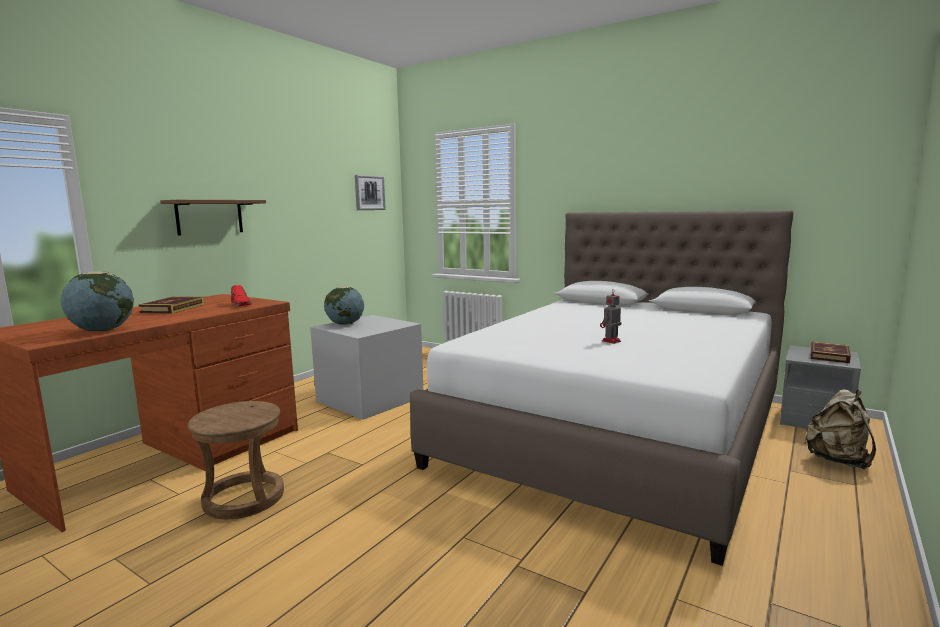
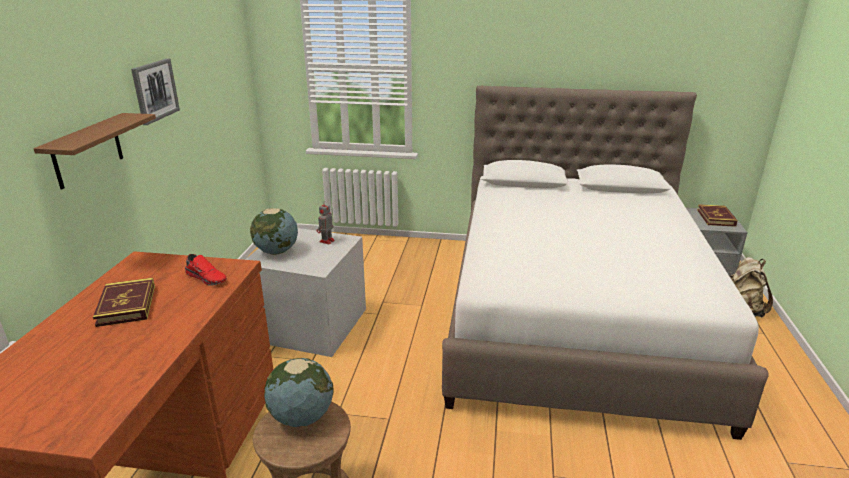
camera: 25 degrees left, 15 degrees up
(102, 330) = (119, 384): globe -> globe (301, 417)
(369, 193) = (225, 60): picture -> picture (155, 90)
(610, 341) = (606, 256): toy robot -> toy robot (326, 241)

